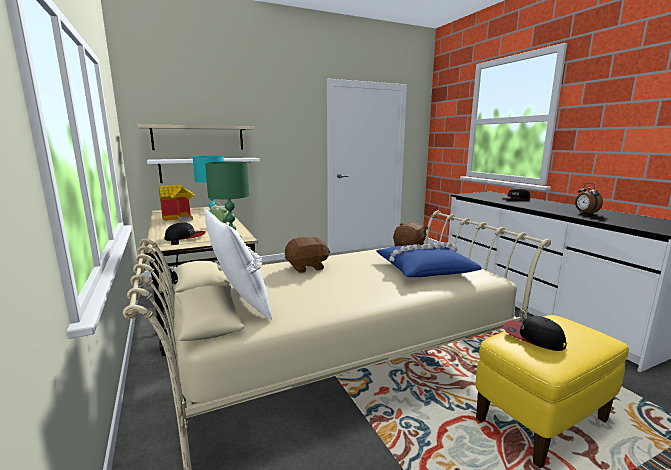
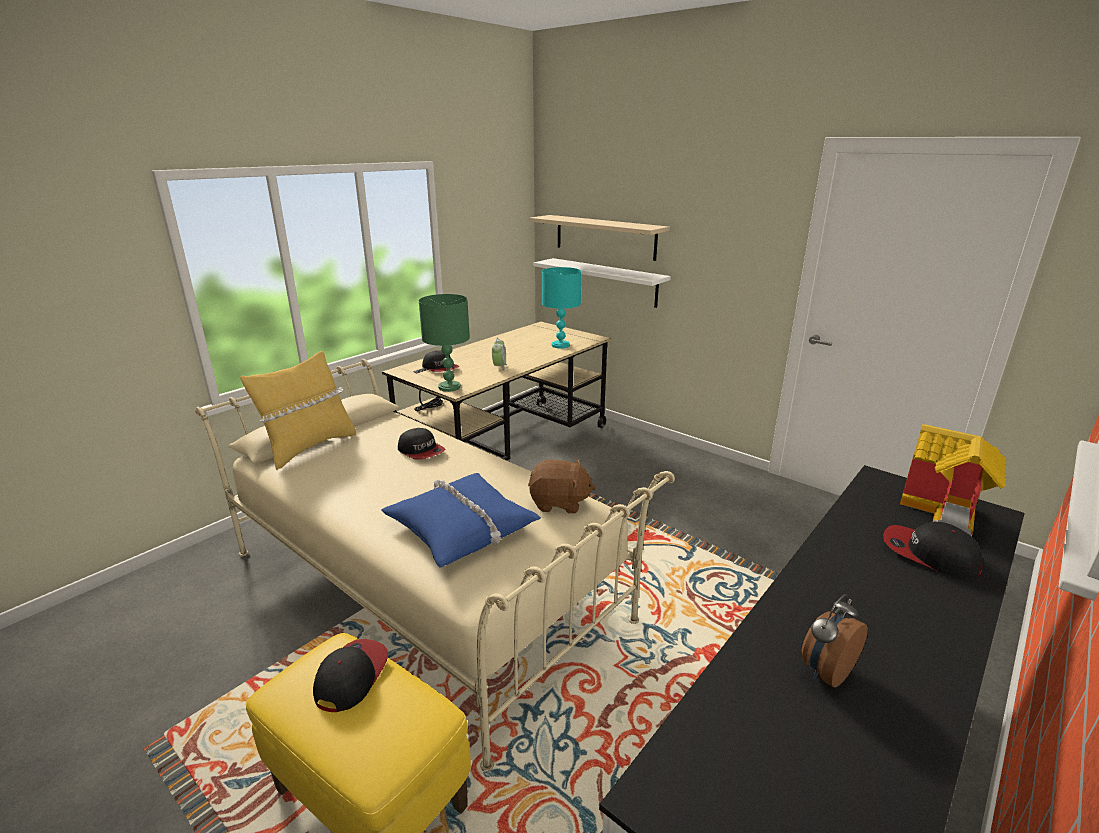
camera: 65 degrees right, 10 degrees up
(181, 218) = (517, 342): toy house -> toy house (946, 513)
(239, 304) = (309, 447): white pillow -> yellow pillow
(307, 267) = (421, 451): brown plush toy -> cap

